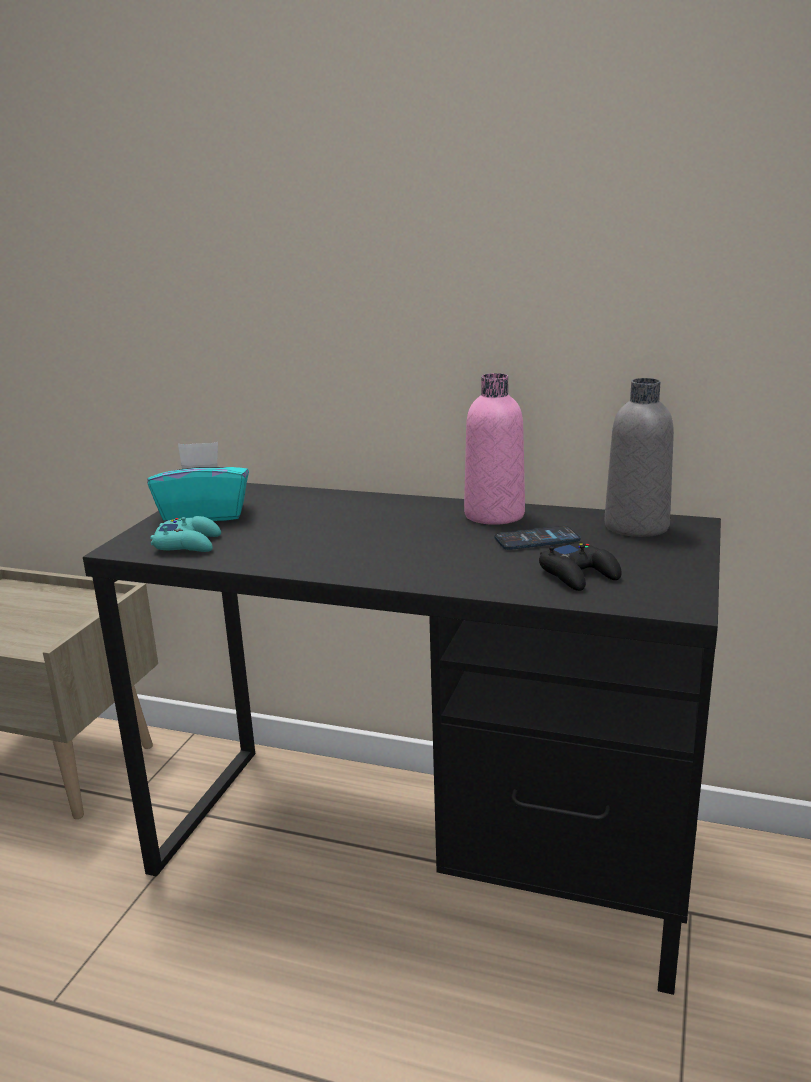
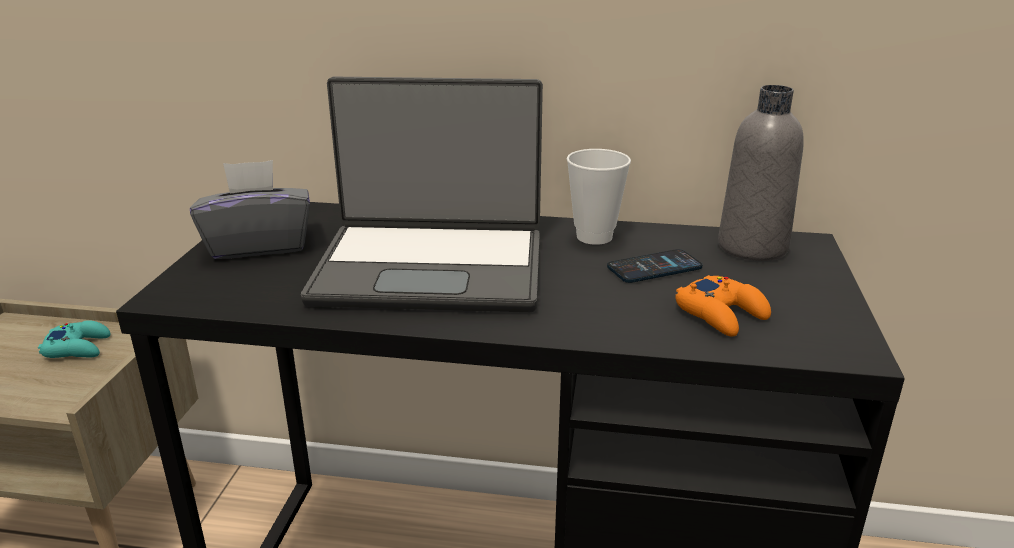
camera: 10 degrees left, 5 degrees up
(188, 544) = (249, 287): turquoise game controller -> turquoise game controller (78, 347)
(204, 514) = (259, 245): turquoise tissue box -> grey tissue box
(342, 534) = (432, 268): none -> laptop
(494, 515) = (594, 237): pink bottle -> cup
(579, 575) = (722, 314): black game controller -> orange game controller

